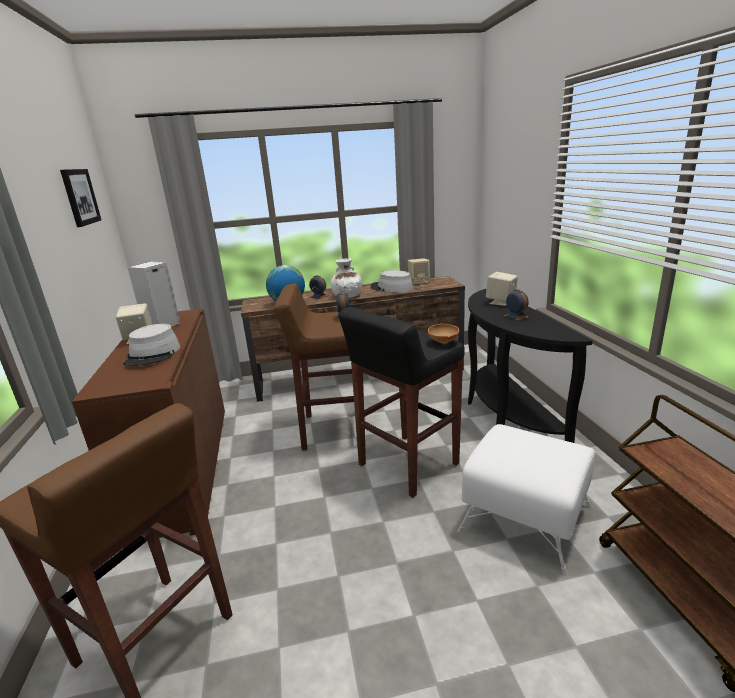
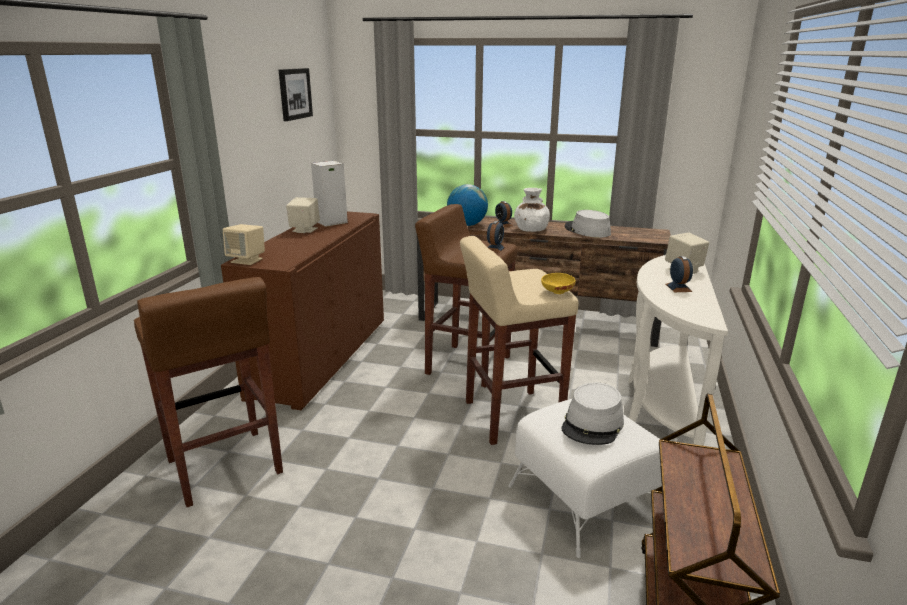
camera: 25 degrees right, 0 degrees up
(153, 354) = (302, 244): grey hat -> grey hat (593, 424)
(407, 465) = (510, 417): black stool -> beige stool
(418, 282) = (625, 230): beige speaker -> beige speaker (247, 260)
(443, 342) = (556, 292): brown bowl -> yellow bowl
(505, 414) = (661, 404): black console table -> white console table

